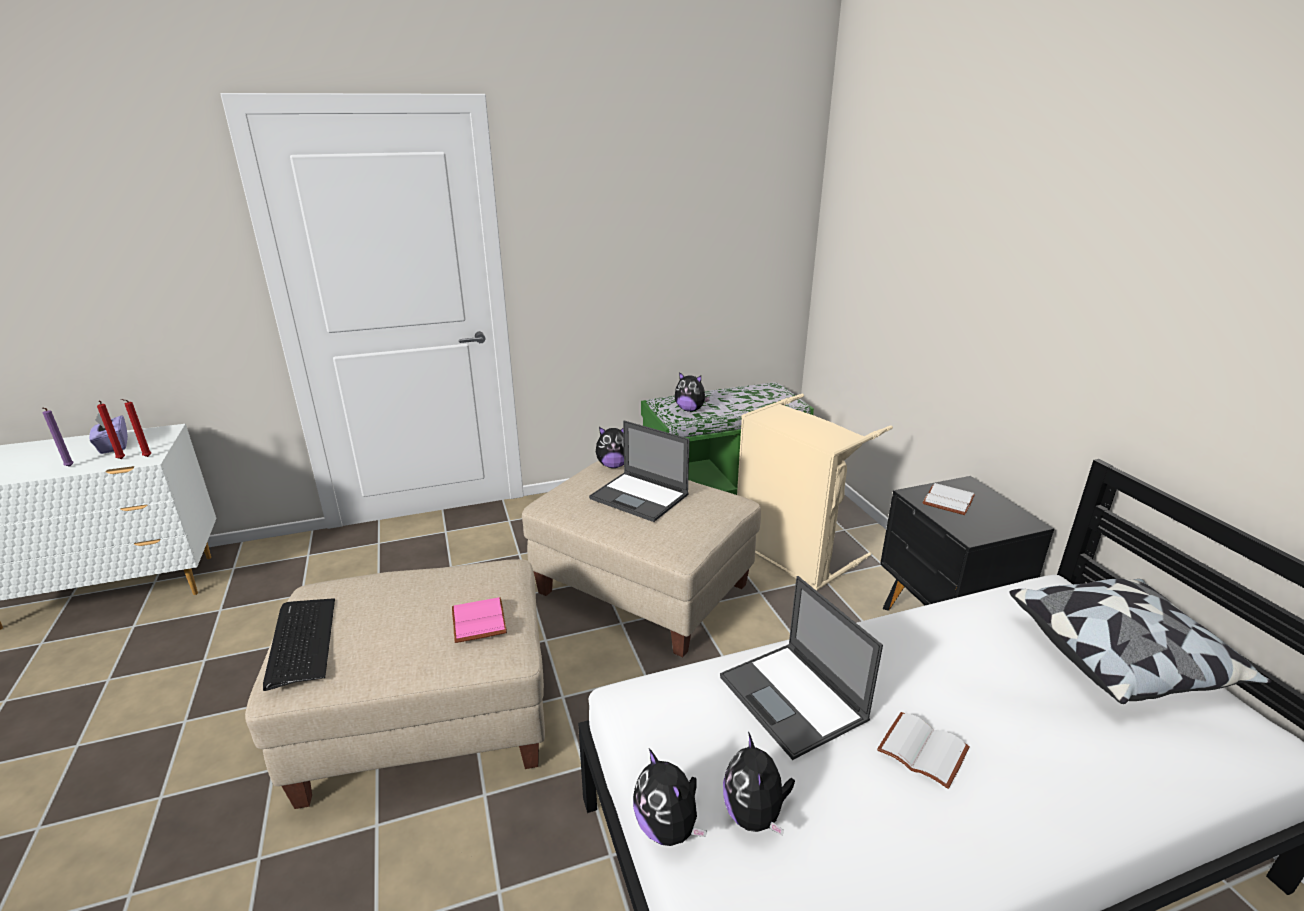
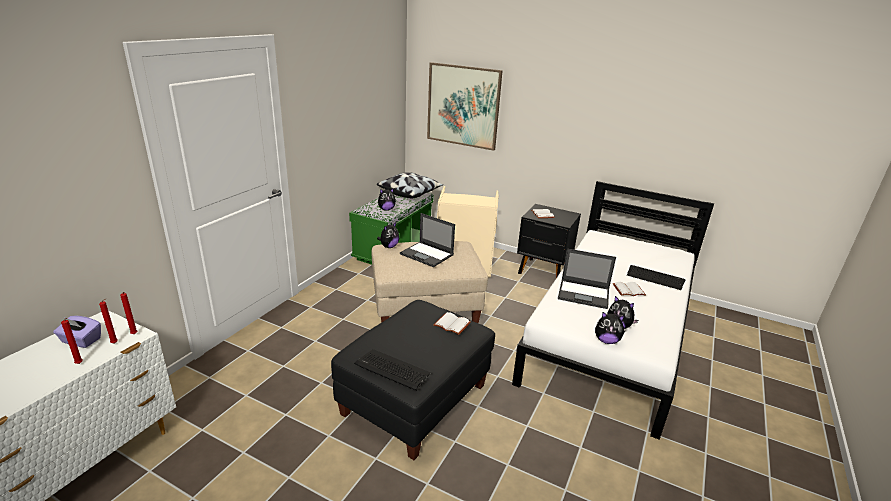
camera: 45 degrees left, 0 degrees up
(69, 467) = (80, 364): purple candle -> red candle
(427, 722) = (415, 400): beige ottoman -> black ottoman
(477, 621) = (451, 325): pink book -> white book
(640, 497) = (427, 254): laptop -> laptop turned 45 degrees clockwise
(887, 247) = (463, 106): none -> picture
(1054, 763) = (655, 278): none -> keyboard
(1121, 656) = (633, 246): pillow -> pillow (410, 193)

